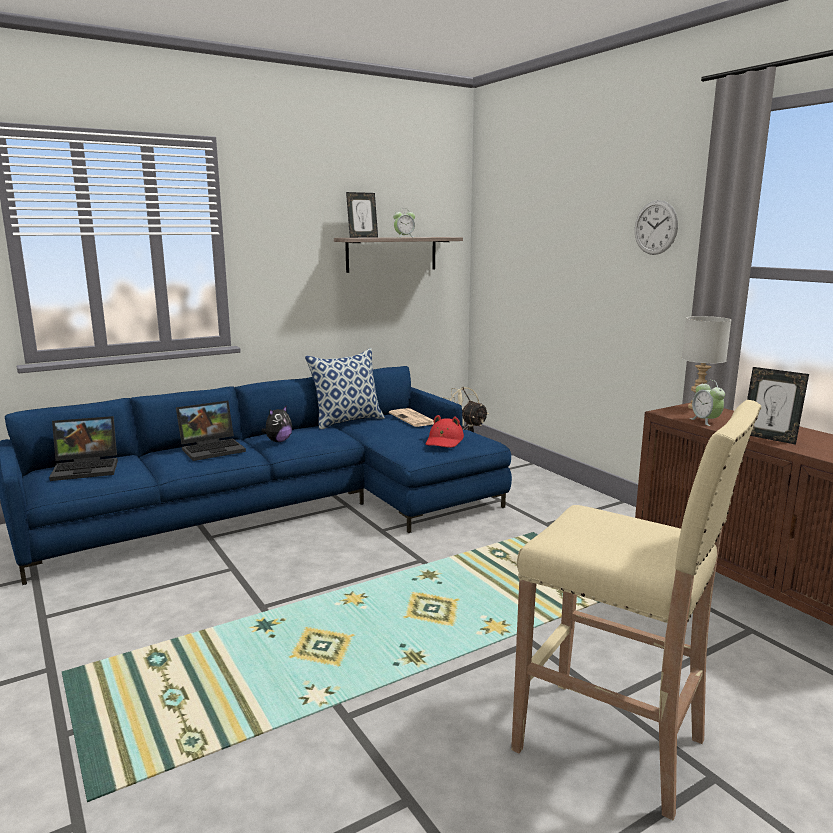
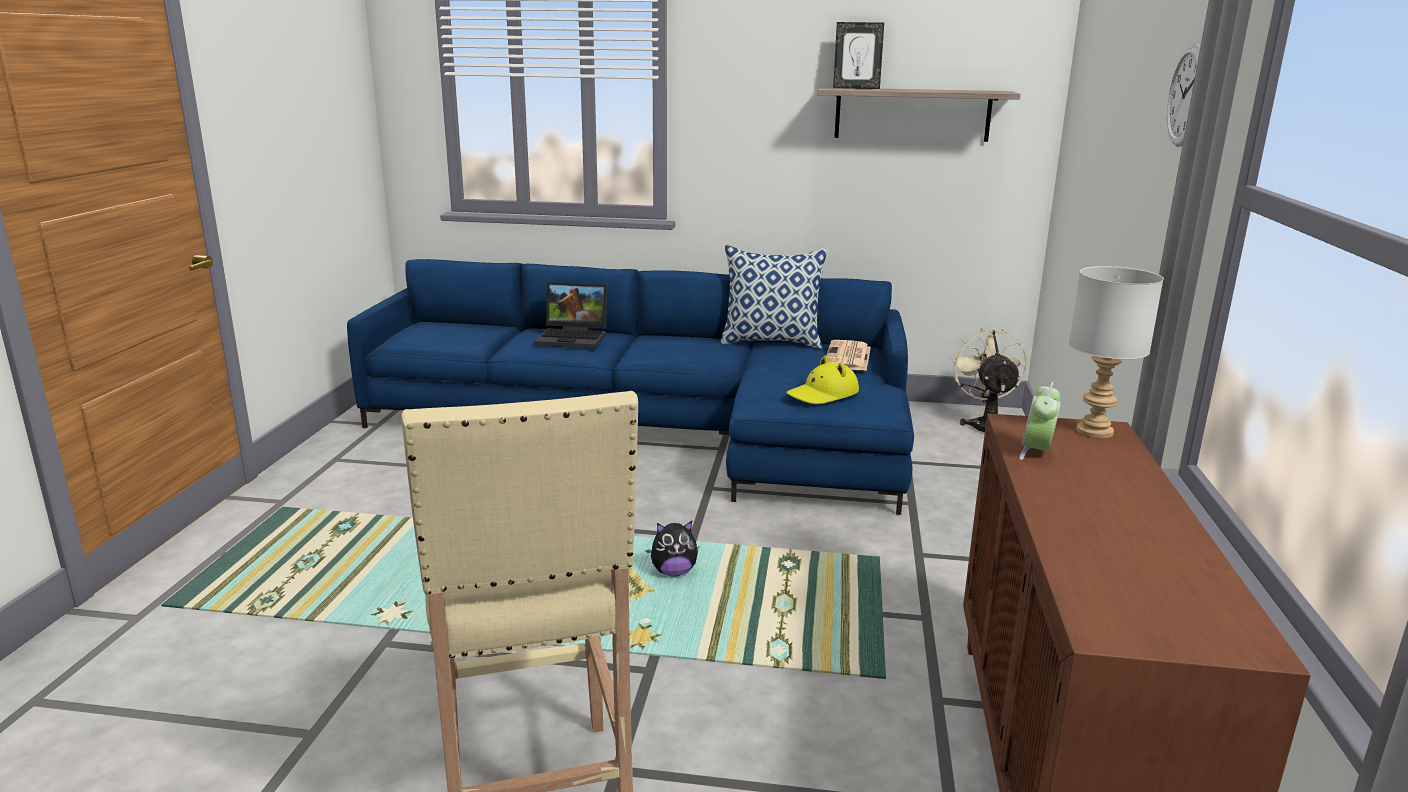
camera: 40 degrees right, 5 degrees up
(88, 468) = (448, 329): laptop -> none
(278, 441) = (650, 346): plush toy -> plush toy (674, 572)
(404, 237) = (919, 90): alarm clock -> none
(444, 441) = (823, 394): red hat -> yellow hat
(769, 438) = (1060, 505): picture frame -> none

